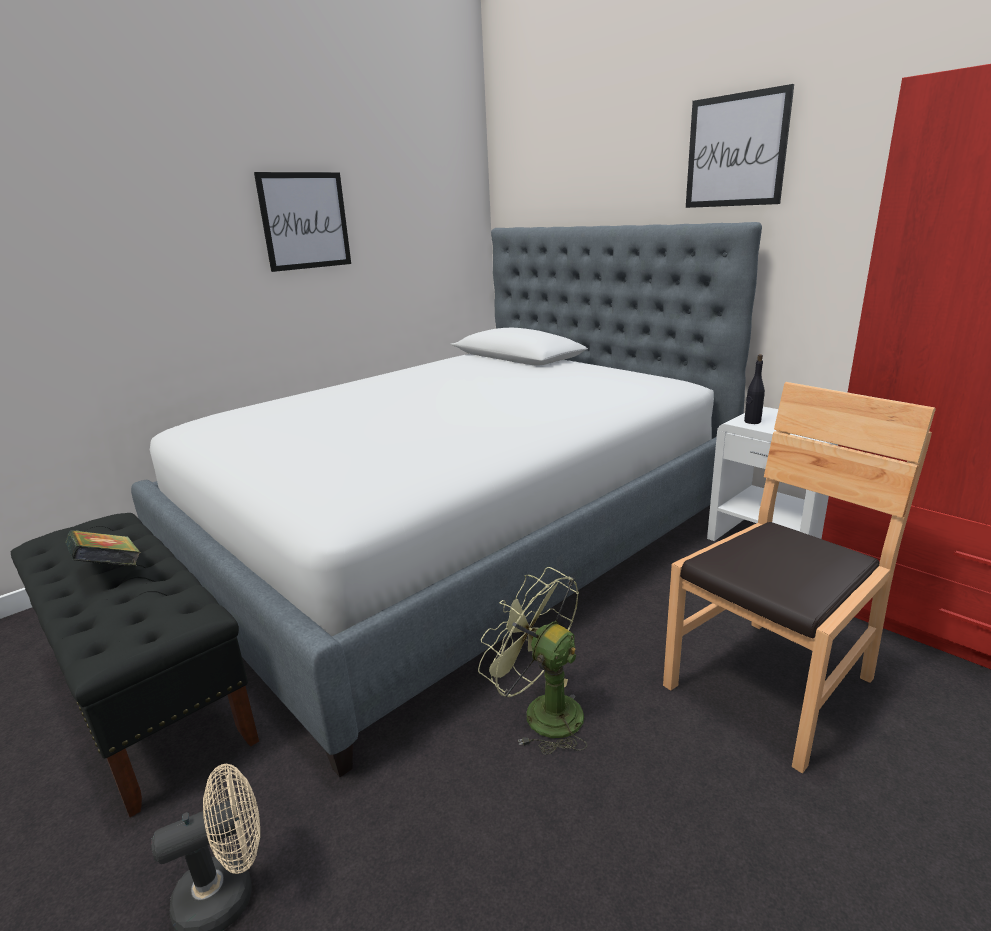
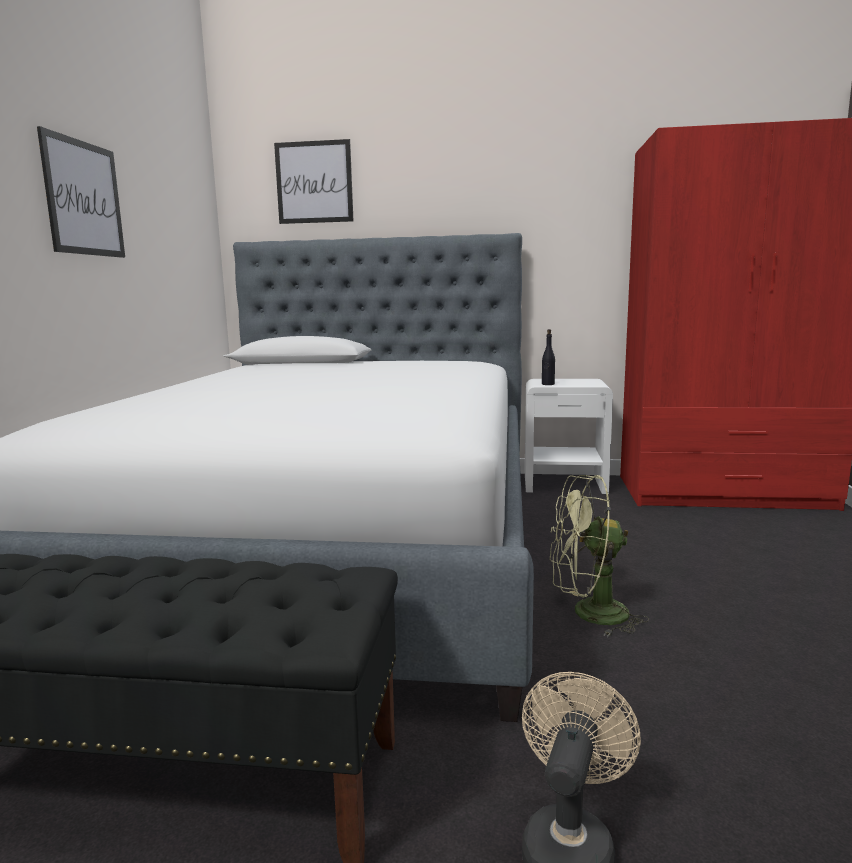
camera: 40 degrees left, 10 degrees down
(110, 570) = (138, 585): book -> none
(736, 151) = (488, 181): picture -> picture (314, 182)
(771, 685) = (684, 549): brown chair -> none

